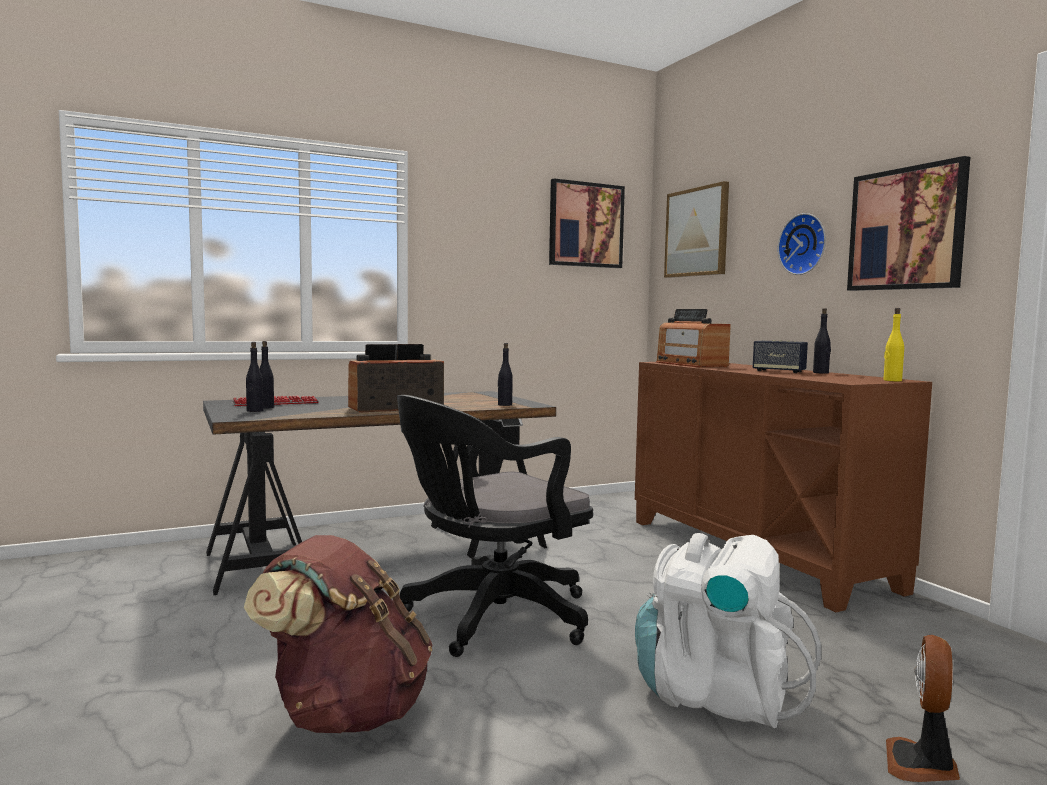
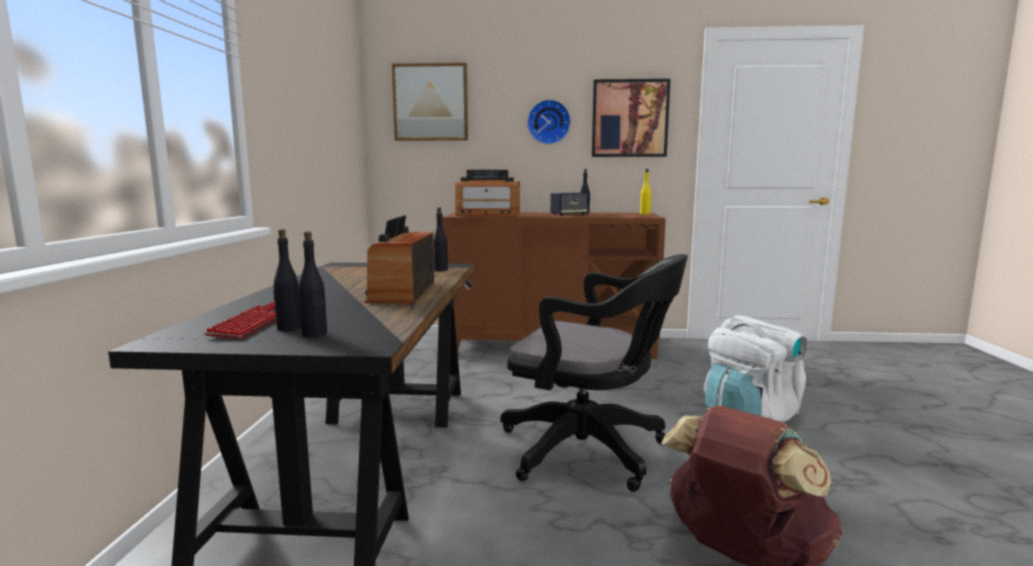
camera: 60 degrees left, 5 degrees up
(490, 618) = (591, 451): black office chair -> black office chair turned 60 degrees counterclockwise
(585, 225) = (338, 84): picture -> none
(922, 765) = (829, 399): fan -> none

